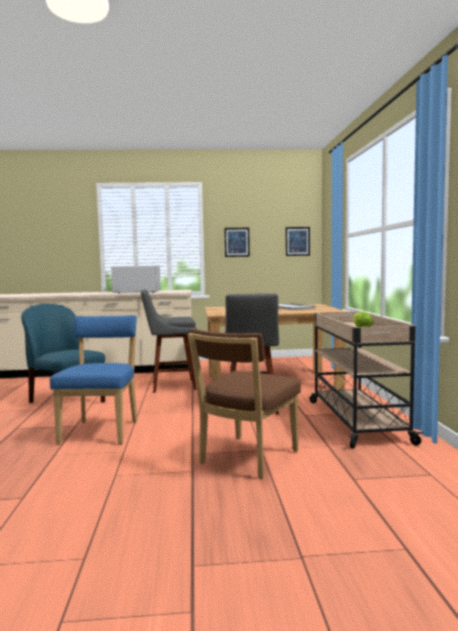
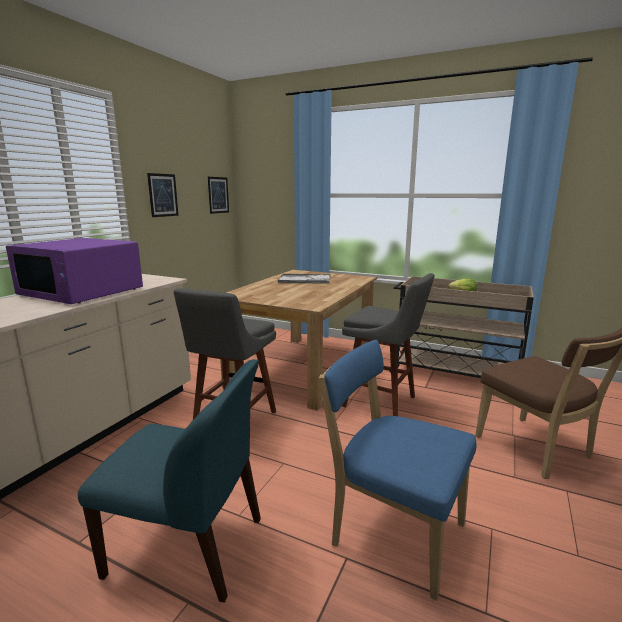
camera: 60 degrees left, 10 degrees up
(65, 402) = (190, 547): blue chair -> blue chair turned 150 degrees counterclockwise
(137, 292) = (82, 292): white microwave -> purple microwave

